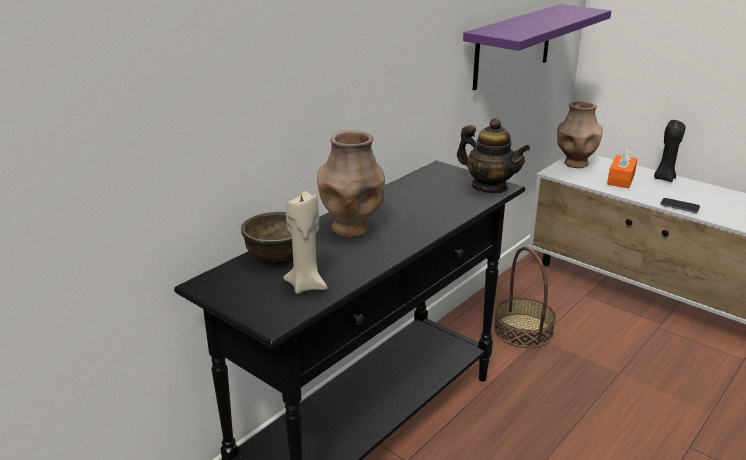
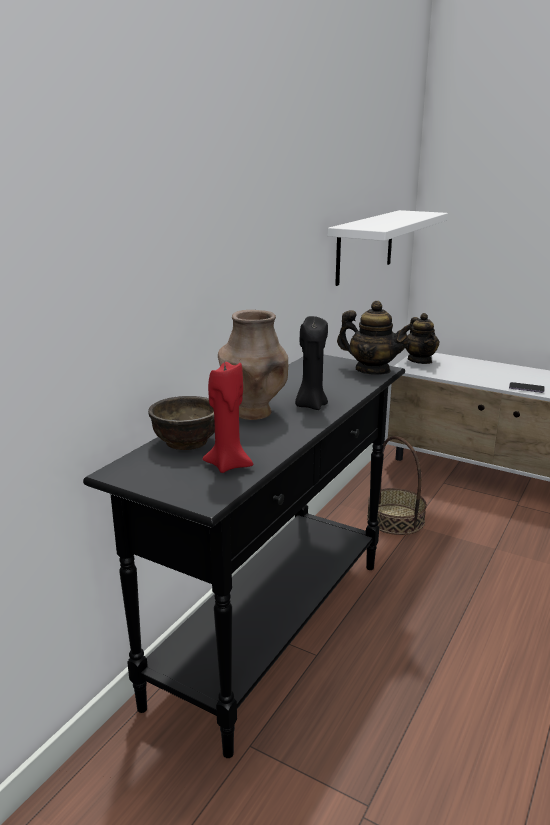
camera: 10 degrees left, 5 degrees down
(306, 285) = (228, 465): beige candle -> red candle
(513, 46) = (365, 246): purple shelf -> white shelf
(575, 164) = (420, 360): brown vase -> teapot
(621, 179) = (465, 370): orange tissue box -> none
(664, 178) = (503, 367): black candle -> black candle (310, 405)

